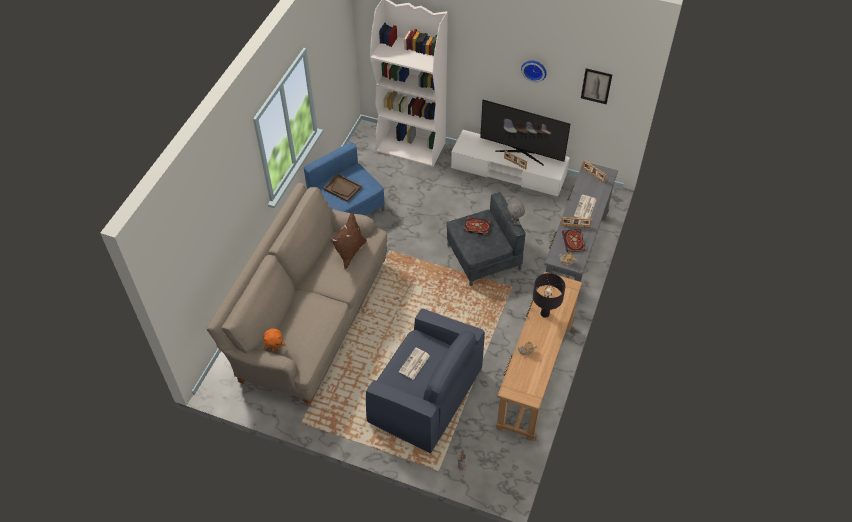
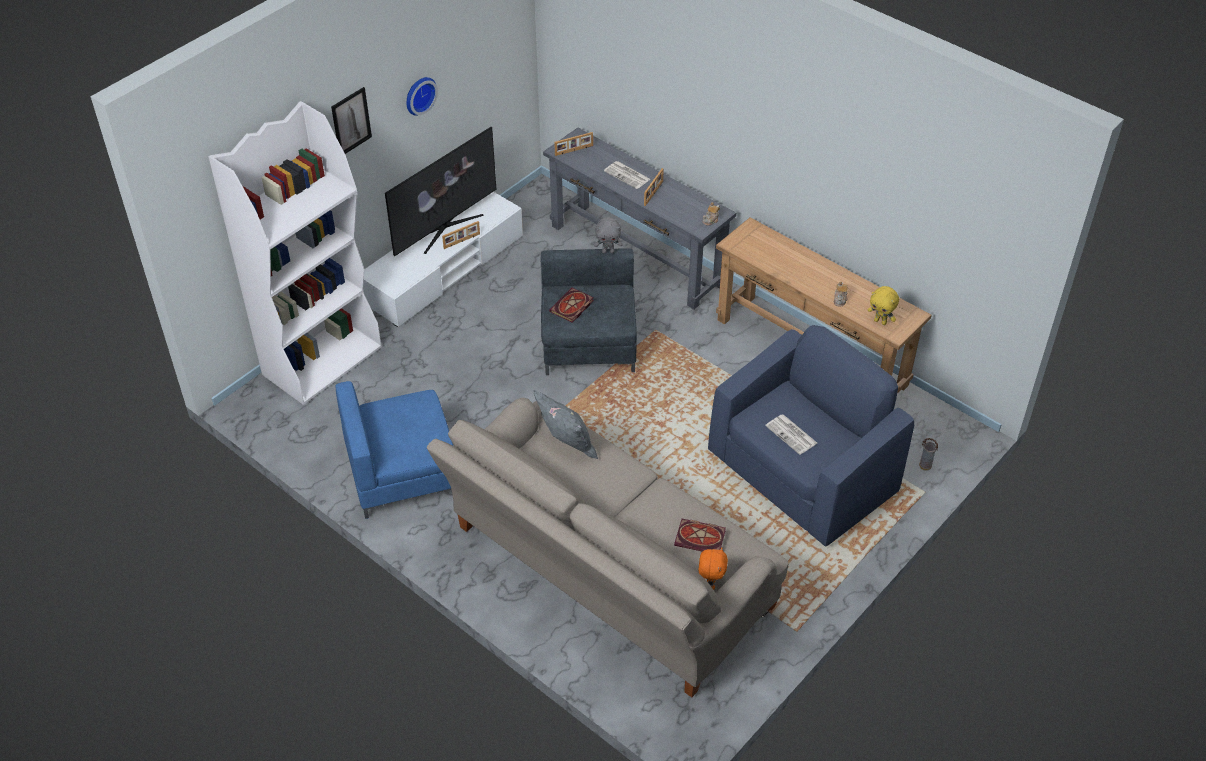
camera: 70 degrees left, 5 degrees down
(342, 188) = (406, 436): brown tray -> none
(350, 252) = (566, 446): brown pillow -> grey pillow
(516, 379) = (880, 321): none -> yellow plush toy
(544, 313) = (787, 265): black table lamp -> none
(574, 242) = (680, 203): book -> book (701, 538)
(596, 86) = (488, 54): picture -> picture (351, 121)

